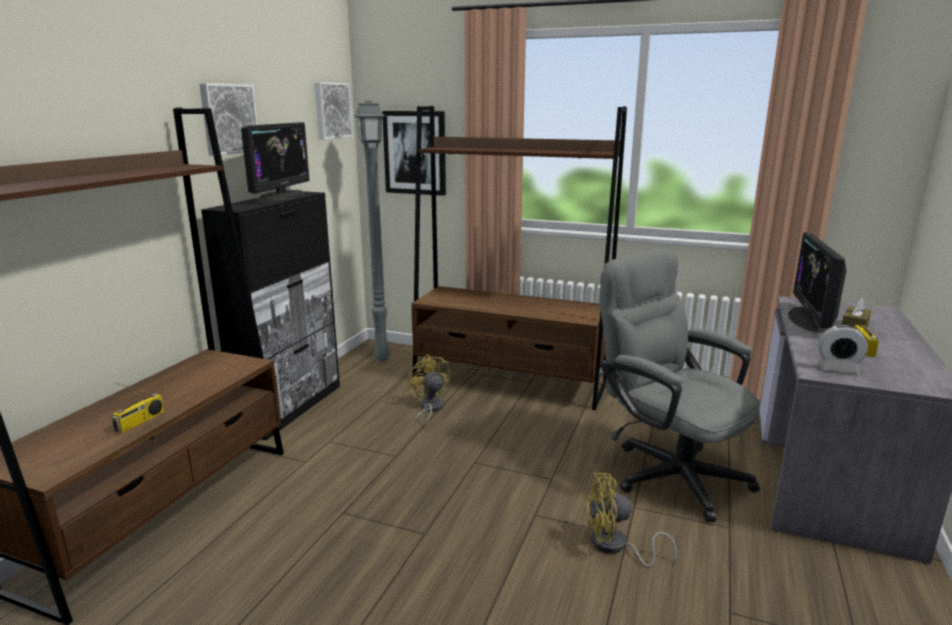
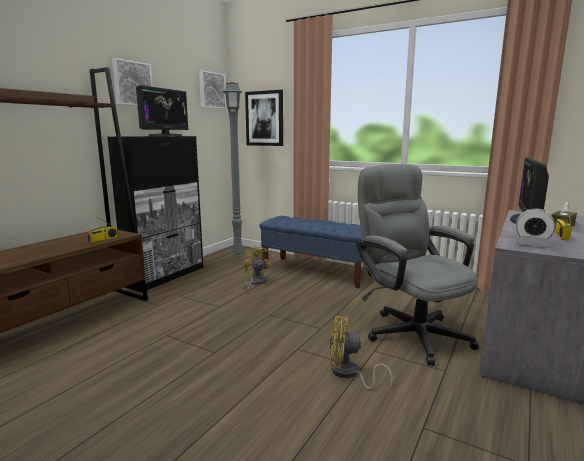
camera: 10 degrees right, 5 degrees down
(140, 422) = (35, 256): radio -> radio (103, 239)
(509, 382) = (316, 272): brown bookcase -> blue bench

